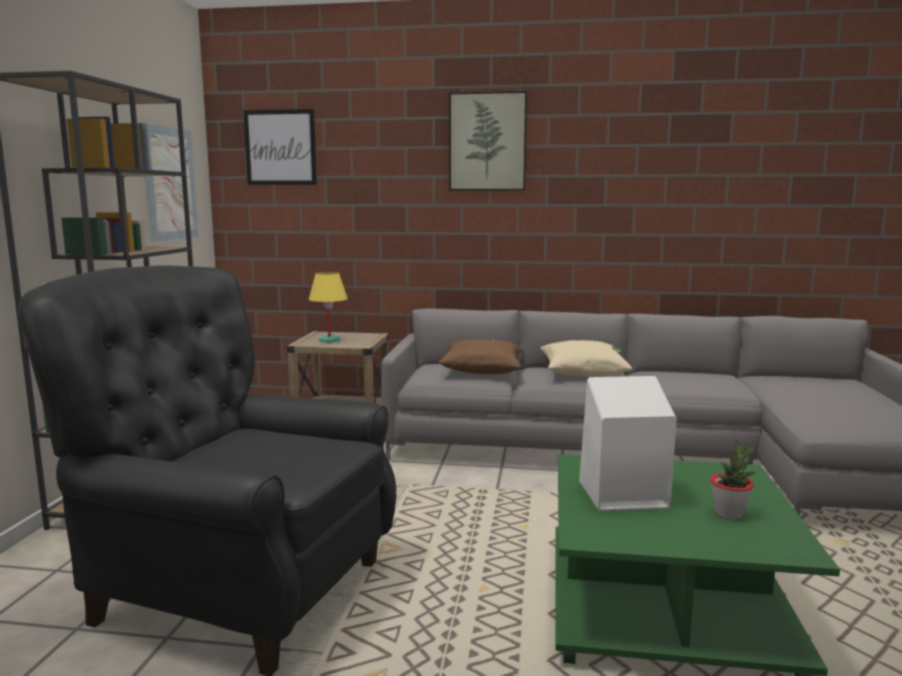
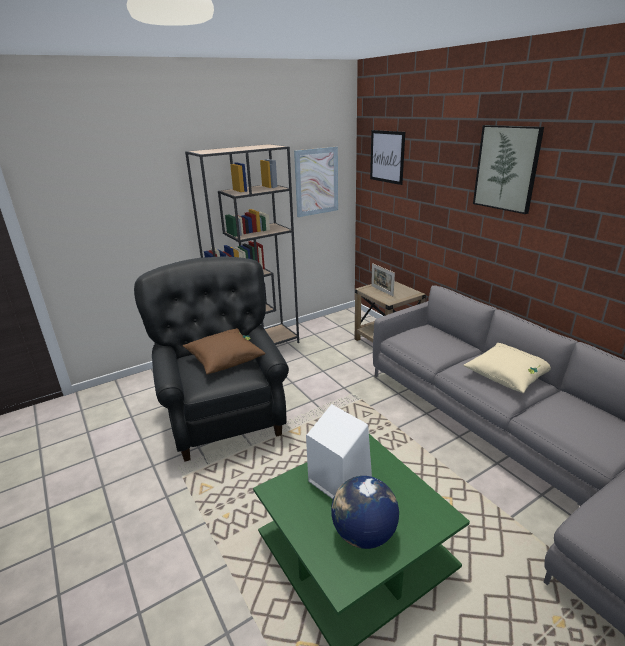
camera: 50 degrees right, 15 degrees up
(330, 340) = (382, 291): yellow table lamp -> picture frame
(482, 371) = (443, 345): brown pillow -> brown pillow (224, 360)
(729, 514) = (363, 534): potted plant -> globe

